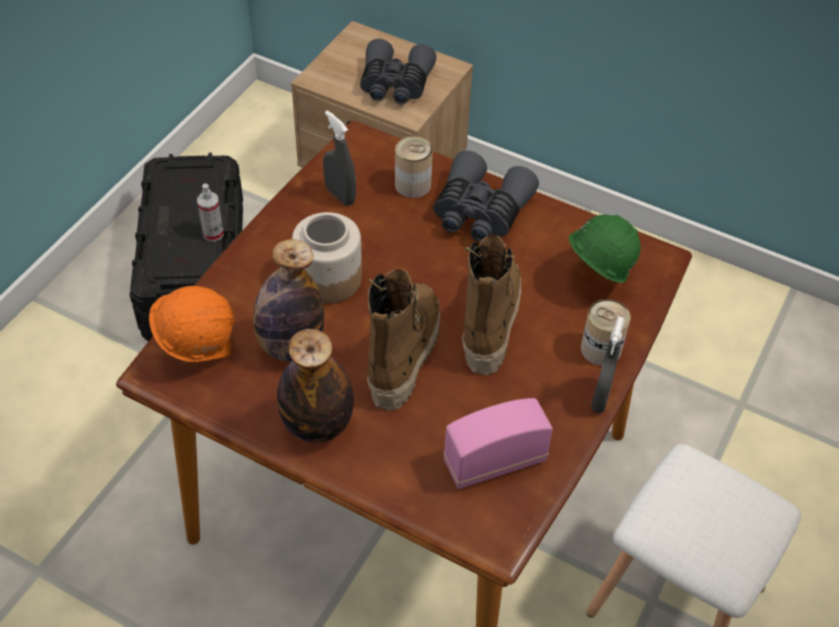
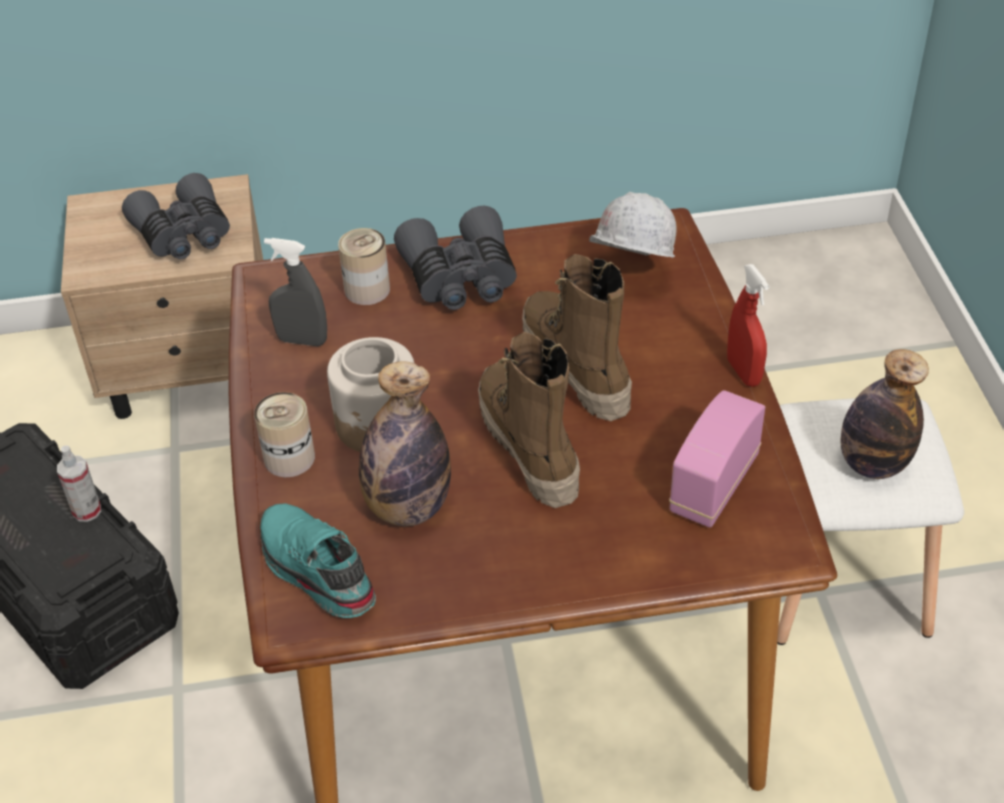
camera: 35 degrees left, 5 degrees down
(199, 349) = (314, 571): orange hard hat -> turquoise shoe
(317, 425) = (516, 561): bottle -> bottle (873, 464)
(595, 277) = (629, 275): green hard hat -> white hard hat
(600, 397) = (743, 372): grey spray bottle -> red spray bottle
(601, 349) = (700, 332): can -> can (289, 458)

